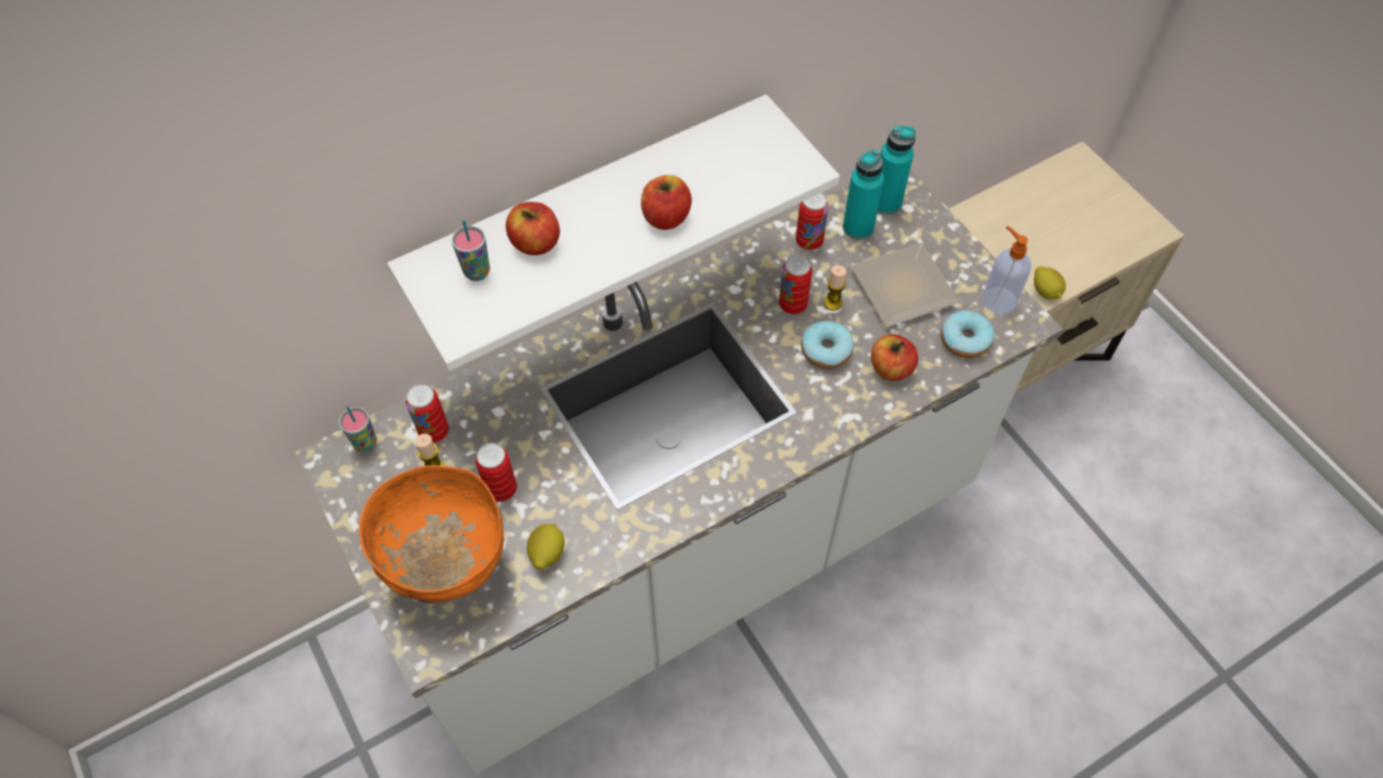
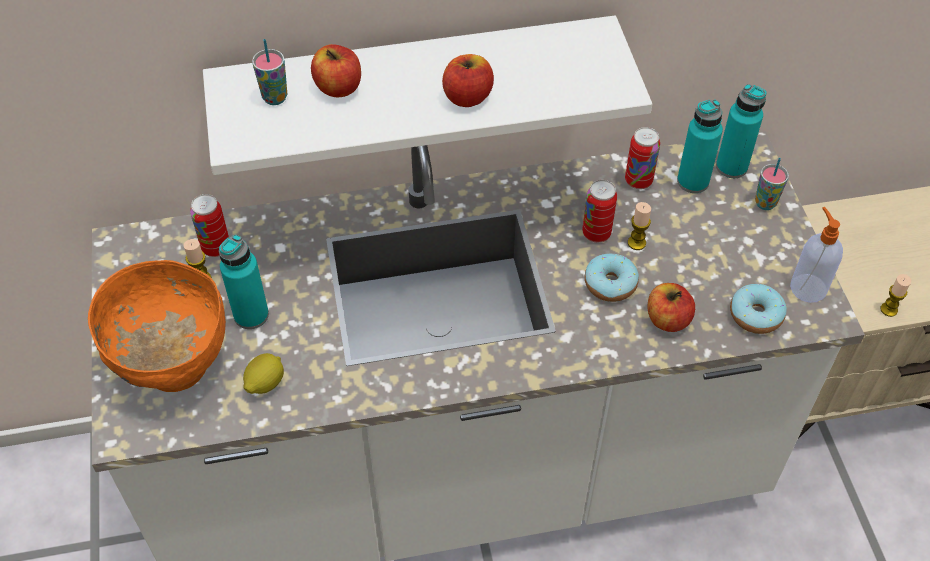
camera: 20 degrees right, 5 degrees down
(365, 443) = (153, 240): cup -> cup (765, 203)
(501, 489) = (251, 315): can -> turquoise bottle
(901, 291) = (710, 251): plate -> none
(1045, 291) = (888, 309): lemon -> candle

